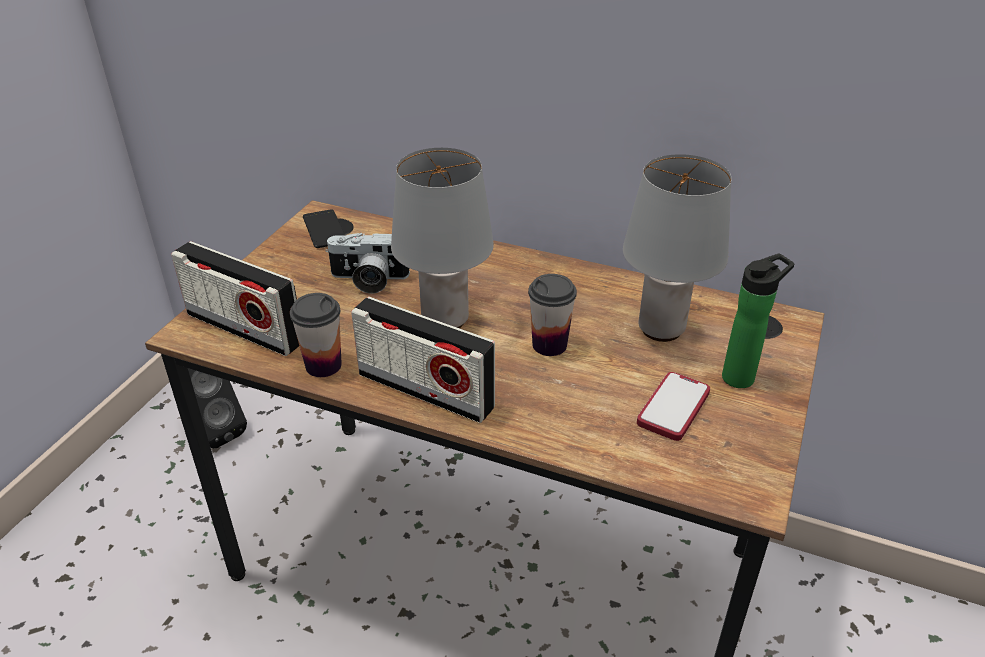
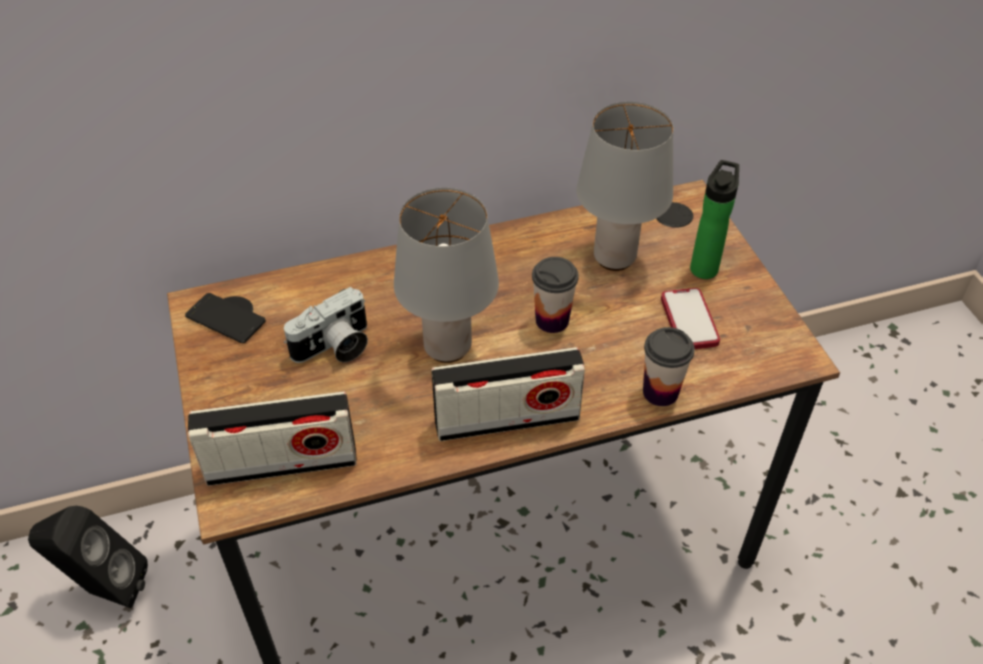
camera: 40 degrees left, 10 degrees up
(323, 365) = (398, 452): cup -> cup (660, 392)

